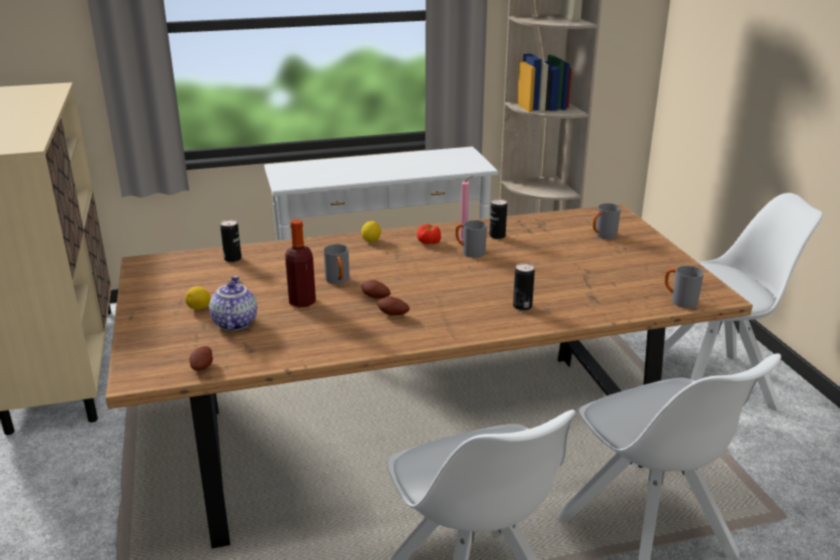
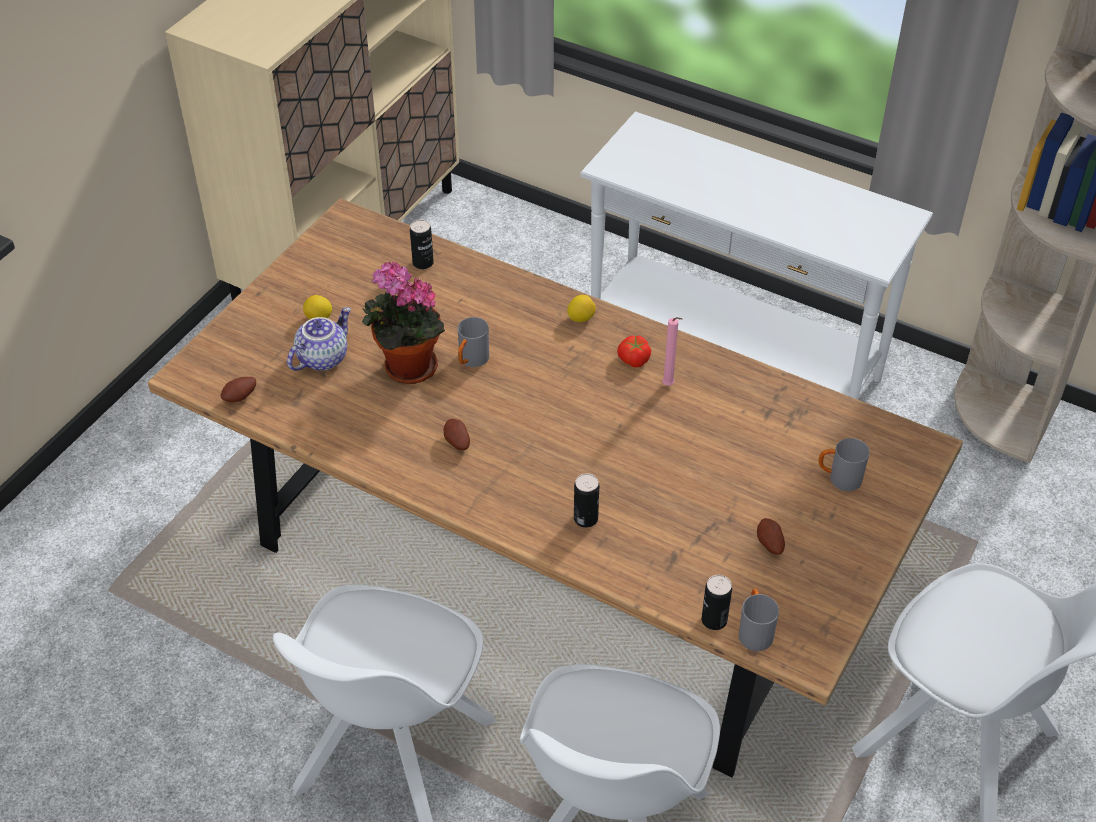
camera: 45 degrees right, 20 degrees up
(302, 302) = (406, 368): bottle -> potted plant
(375, 298) = (472, 408): potato -> potato (769, 544)
(469, 252) = (651, 404): grey mug -> none
(497, 236) = (719, 398): can -> can (714, 620)

